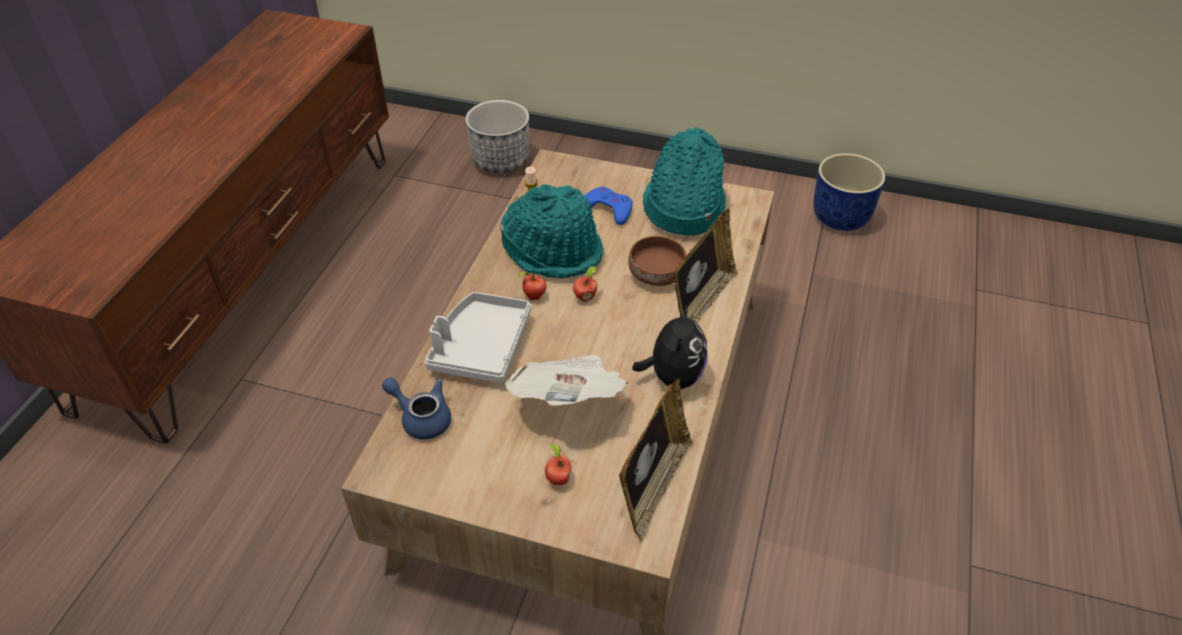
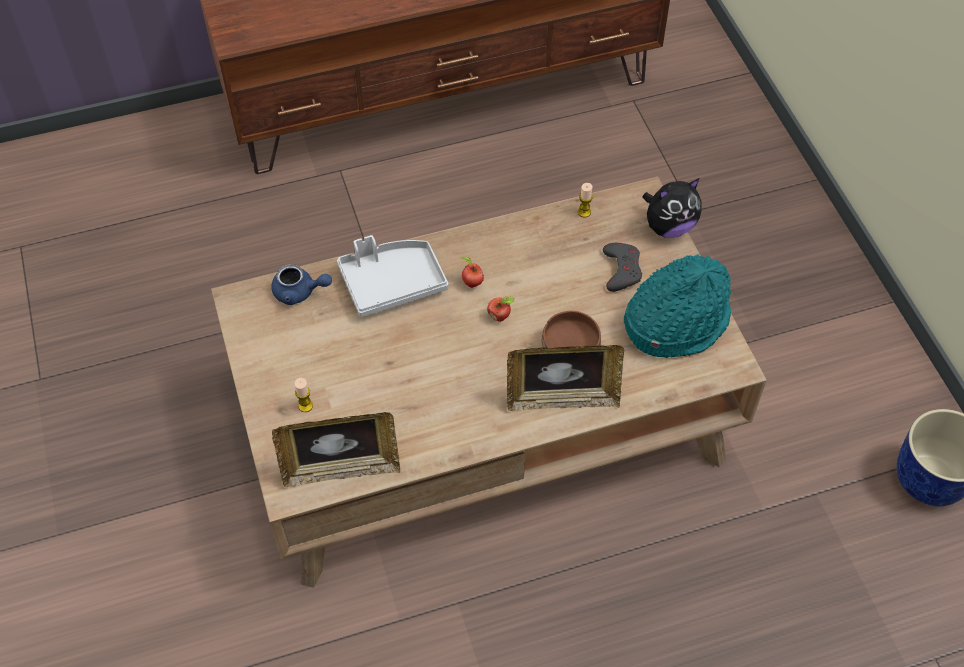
camera: 55 degrees right, 10 degrees up
(421, 418) = (299, 292): blue teapot -> blue teapot turned 105 degrees clockwise
(501, 160) = (728, 158): planter -> none
(553, 250) = (536, 263): turquoise hat -> none
(557, 479) = (305, 406): apple -> candle
(569, 399) = (384, 369): newspaper -> none
(608, 209) = (621, 270): blue game controller -> grey game controller
(673, 376) = (461, 424): plush toy -> plush toy (668, 226)

